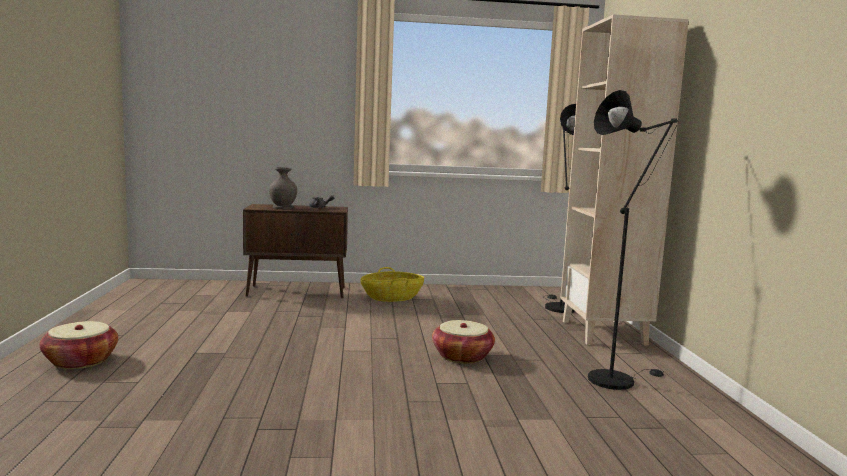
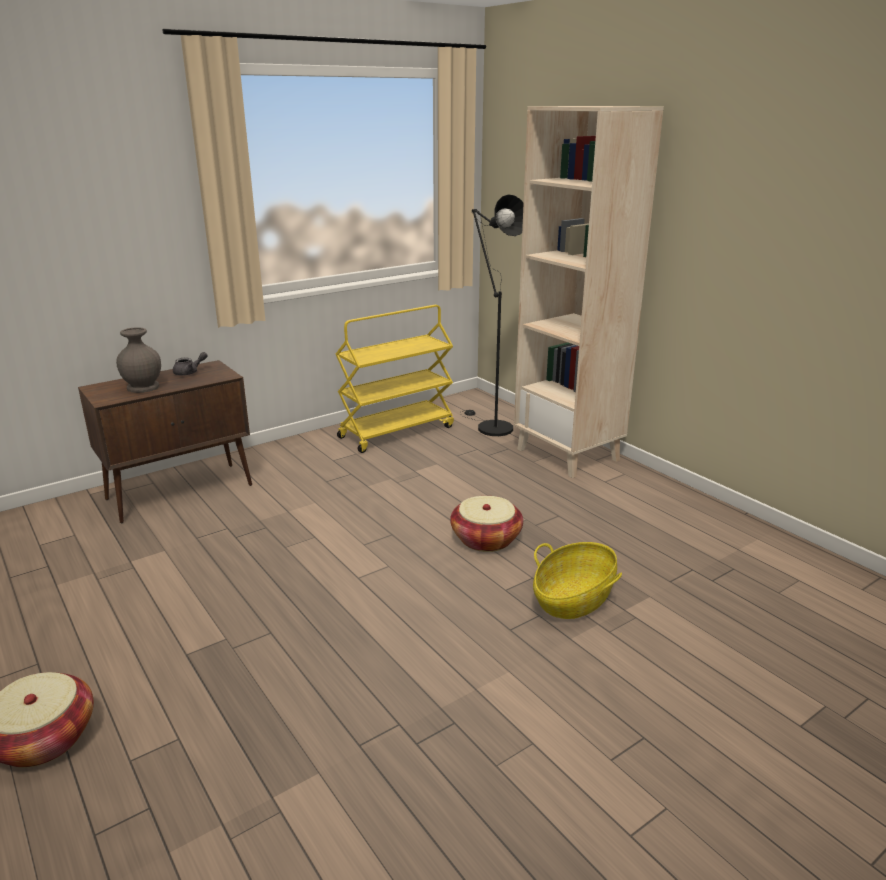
camera: 30 degrees left, 15 degrees up
(392, 297) = (308, 466): basket -> basket (573, 599)
(479, 295) = (396, 431): none -> yellow cart
(616, 378) = (641, 518): black floor lamp -> none

